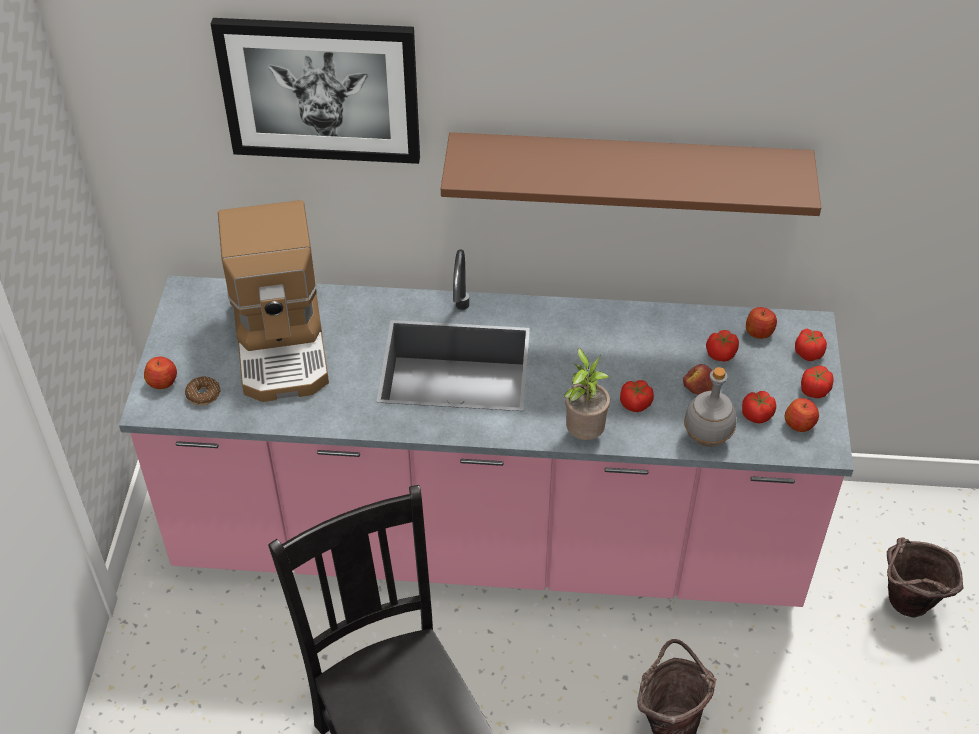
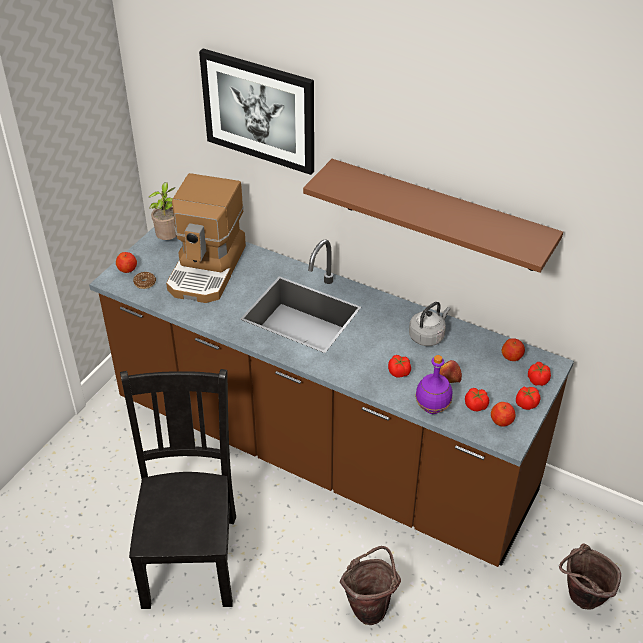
camera: 25 degrees right, 5 degrees down
(489, 537) = (321, 450): pink counter -> brown counter
(583, 433) = (354, 378): potted plant -> potted plant (168, 239)
(640, 340) = (428, 336): none -> grey kettle
(706, 438) = (431, 408): grey bottle -> purple bottle
(721, 354) = (476, 361): tomato -> none

